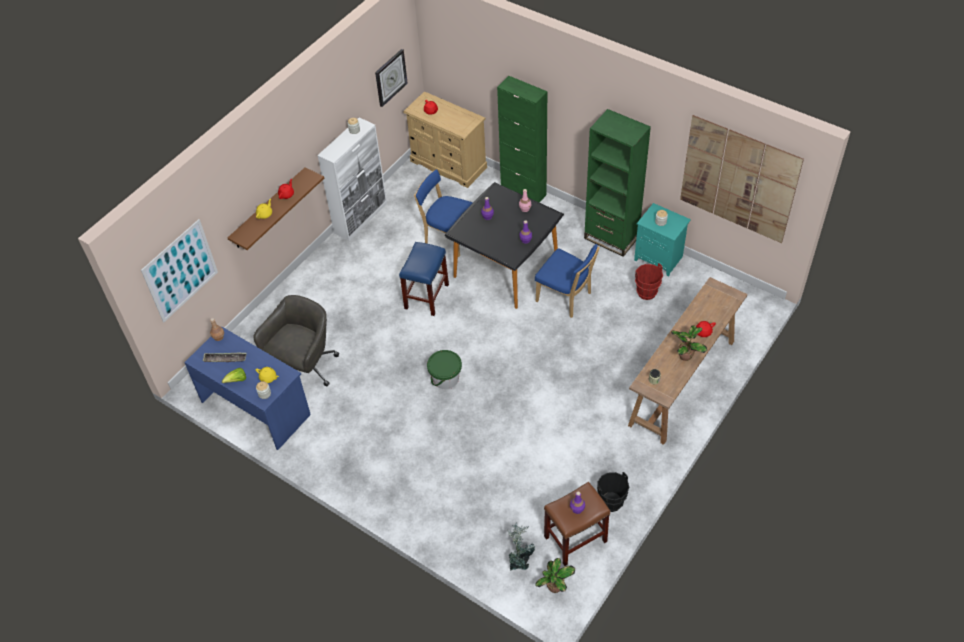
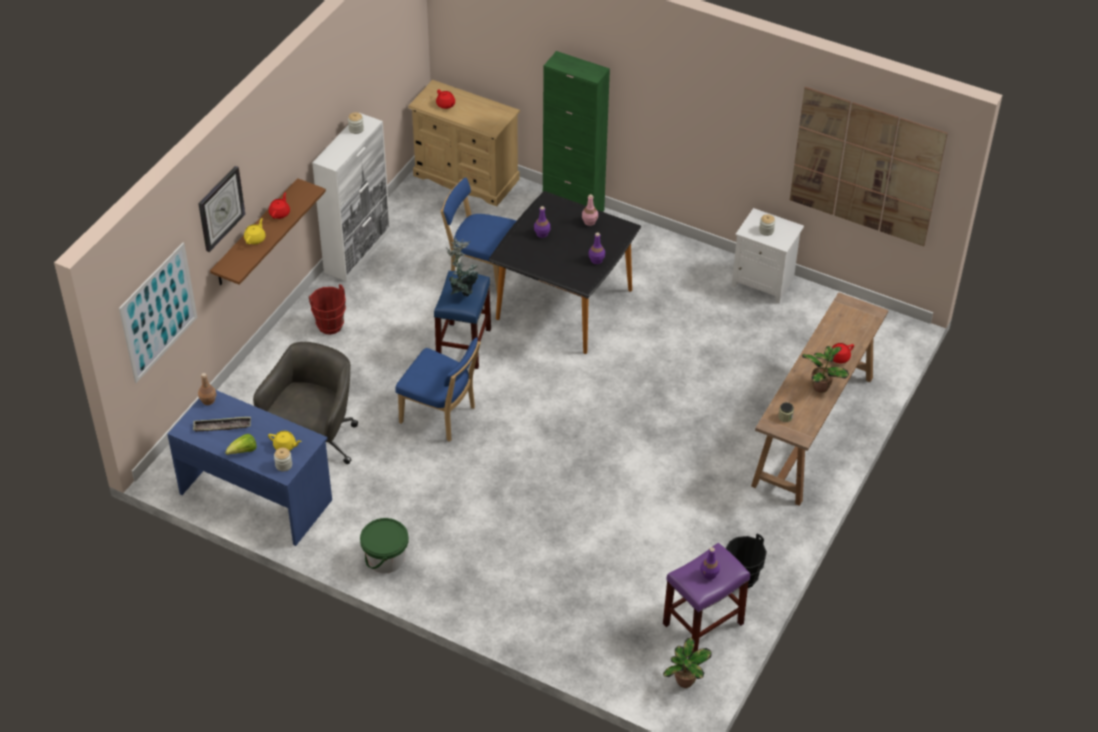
camera: 10 degrees left, 5 degrees down
(390, 77) = (395, 60): wall clock -> wall clock (220, 208)
(445, 378) = (505, 445): green bucket -> green bucket (385, 559)
(521, 560) = (637, 654): potted plant -> potted plant (462, 292)
(566, 298) = (649, 337): blue chair -> blue chair (440, 416)
(575, 538) = (703, 623): brown stool -> purple stool
(611, 238) = (698, 260): green bookcase -> none
(647, 293) = (753, 325): red bucket -> red bucket (330, 326)
(659, 258) = (764, 282): turquoise nightstand -> white nightstand

